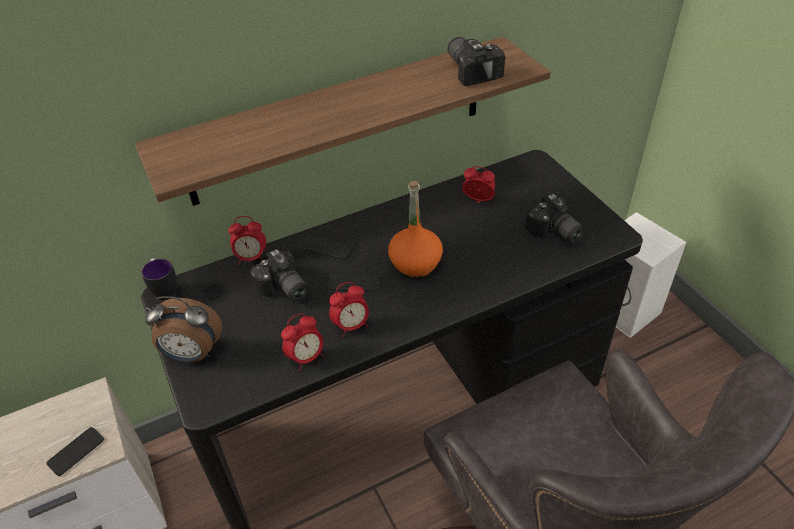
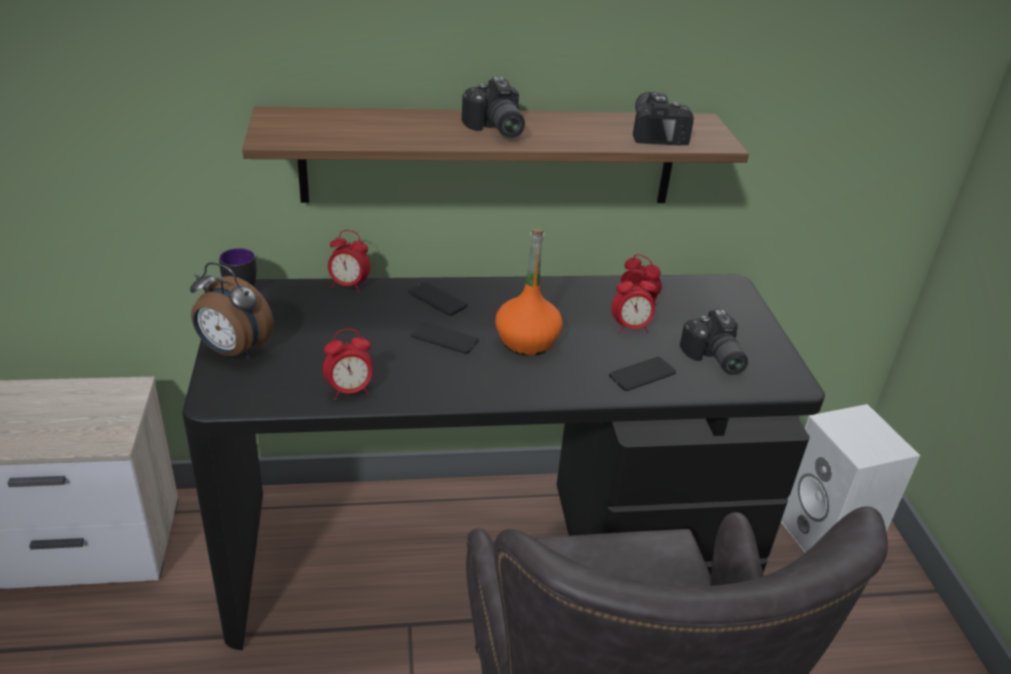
camera: 15 degrees right, 10 degrees down
(76, 451) = (84, 434): phone -> phone (642, 374)
(283, 290) = (364, 323): camera -> camera (494, 129)
(351, 326) = (417, 377): alarm clock -> alarm clock (630, 328)

